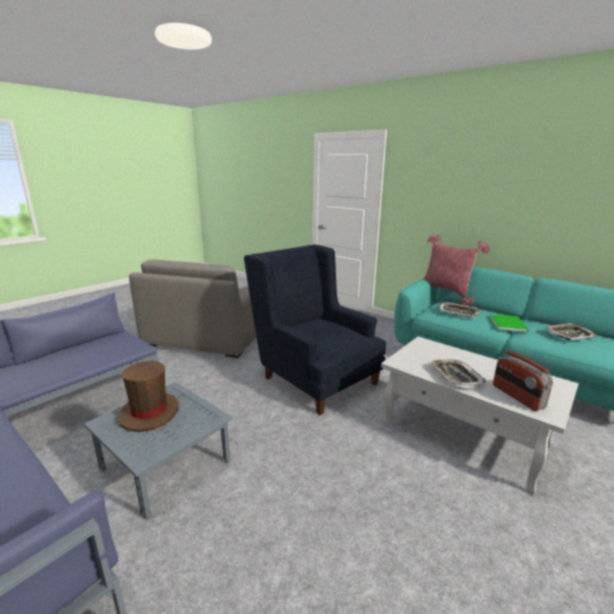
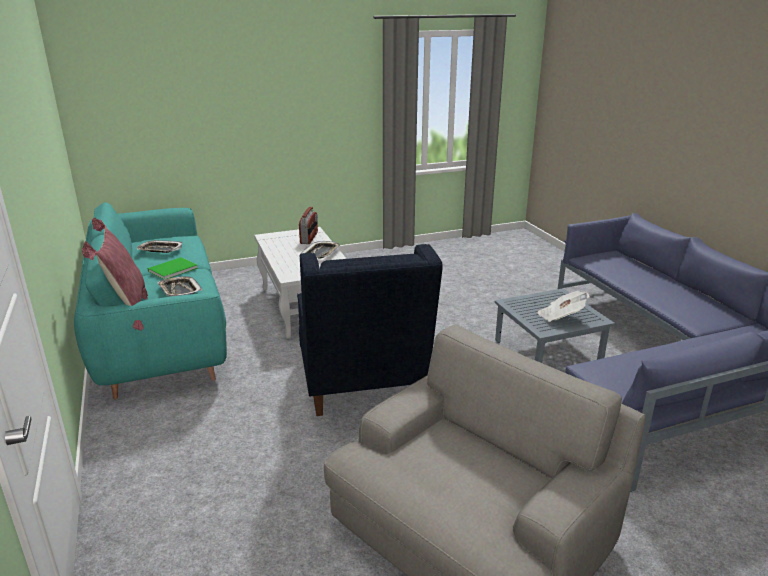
camera: 150 degrees left, 5 degrees up
(149, 413) = (561, 317): brown hat -> newspaper

